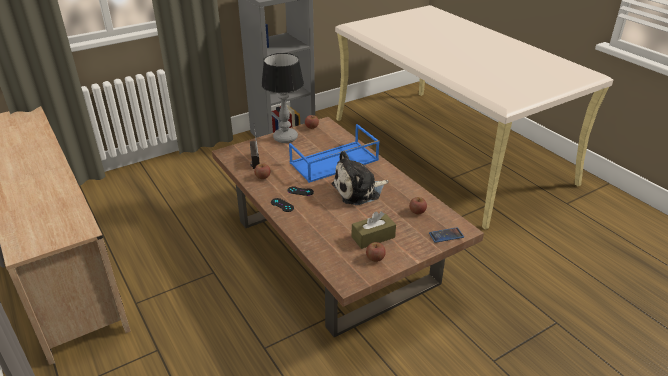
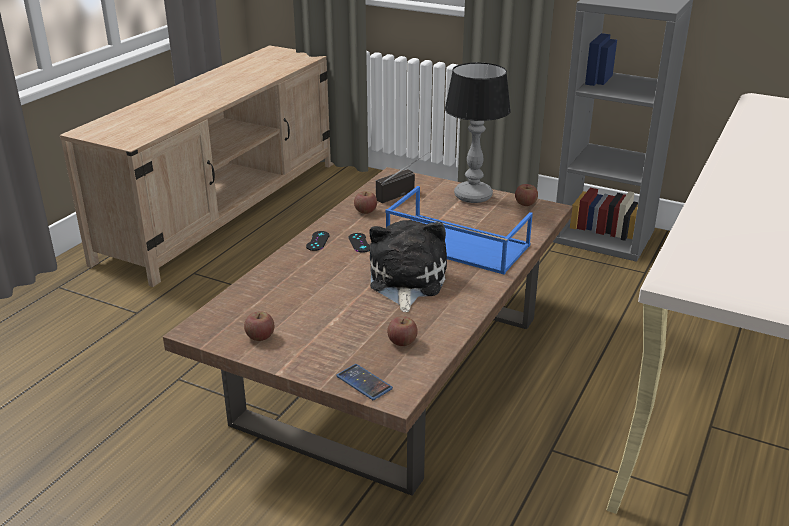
camera: 60 degrees right, 5 degrees down
(359, 190) = (405, 281): plush toy -> plush toy turned 60 degrees clockwise
(373, 237) = (305, 322): brown tissue box -> none

